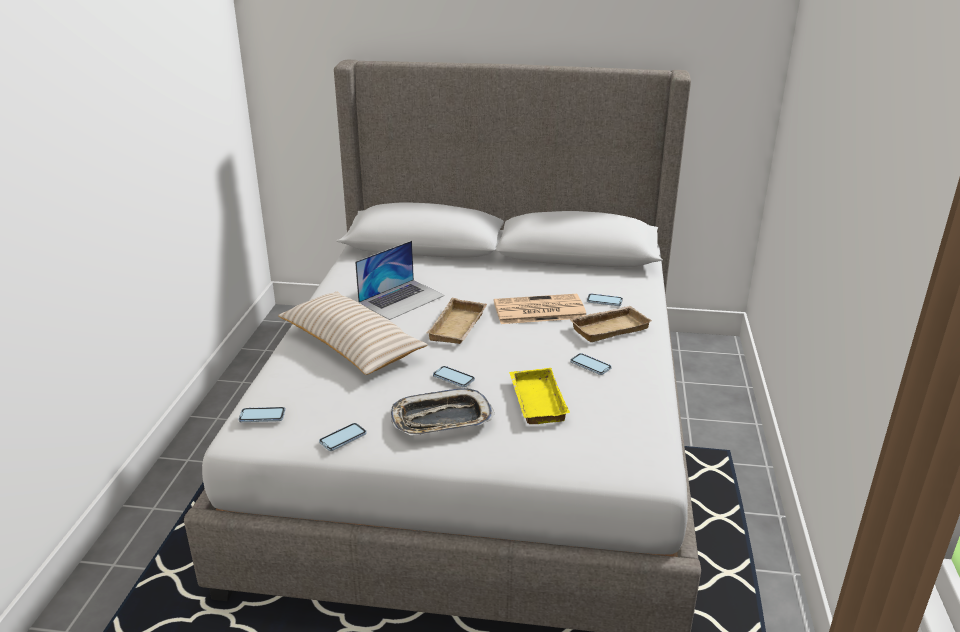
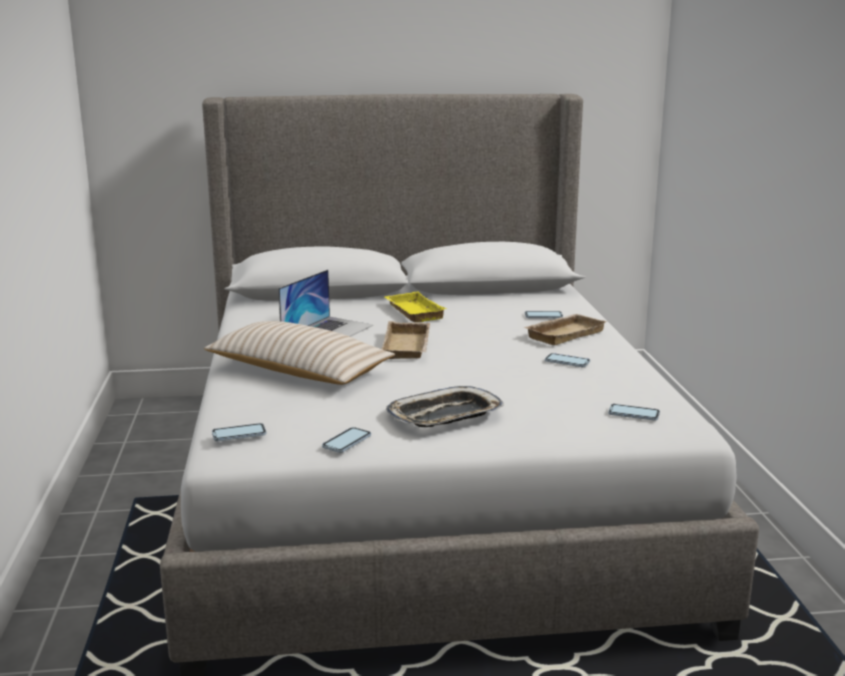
camera: 15 degrees left, 10 degrees down
(453, 378) = (432, 384): phone -> phone (633, 414)
(535, 400) = (532, 392): yellow tray -> yellow tray (412, 312)
(538, 310) = (482, 328): newspaper -> none

